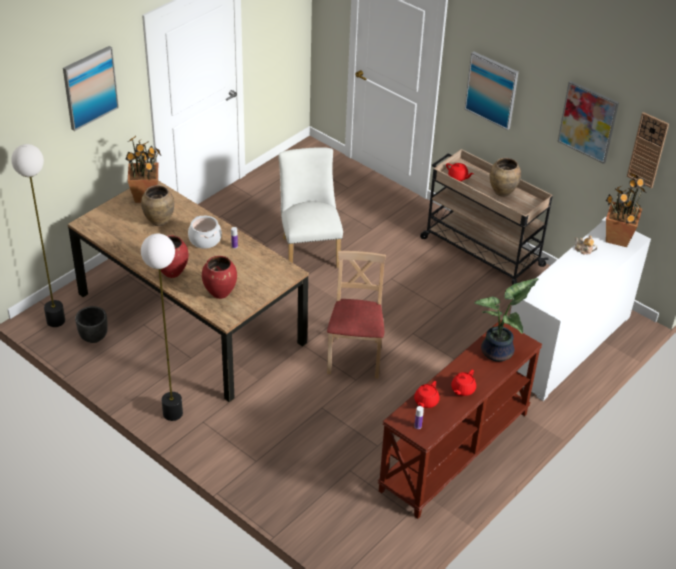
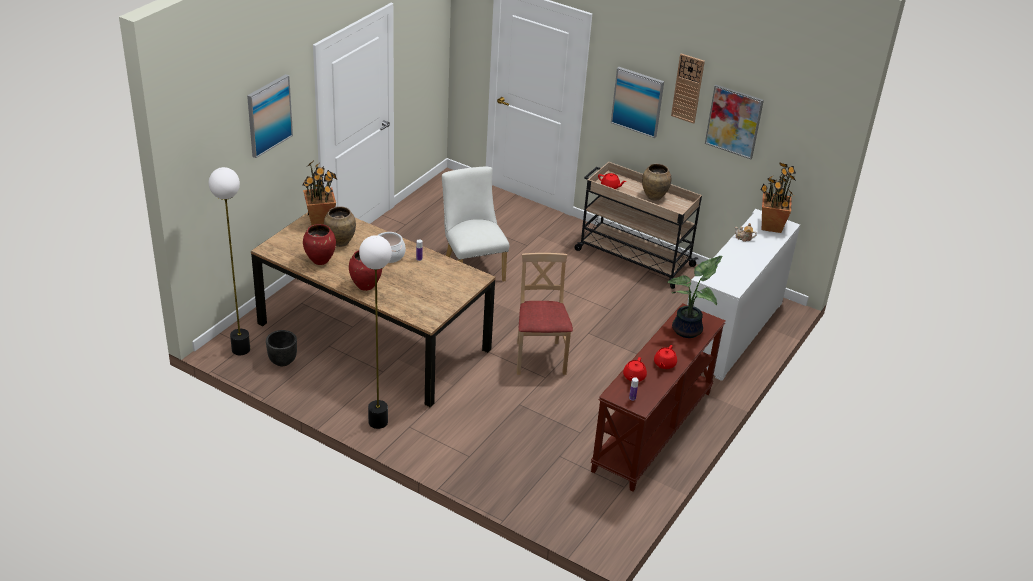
camera: 10 degrees left, 5 degrees down
(220, 293) = (417, 300): red vase -> red vase (320, 260)
(647, 150) = (793, 141): wall clock -> wall clock (688, 88)

